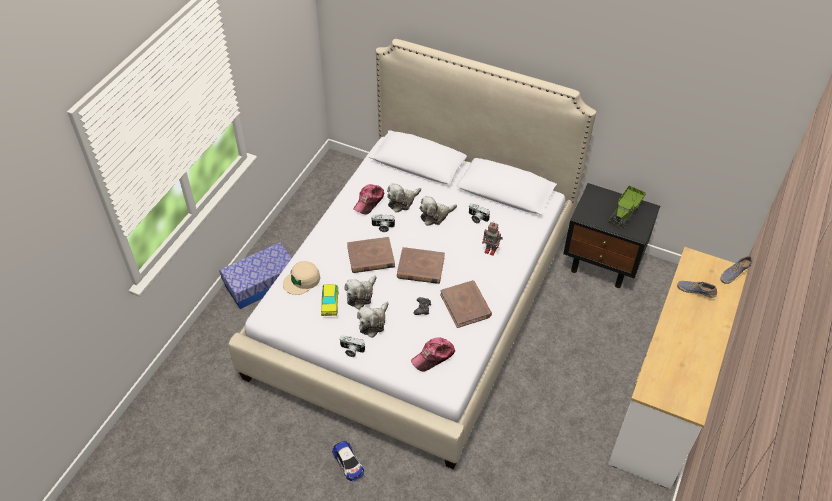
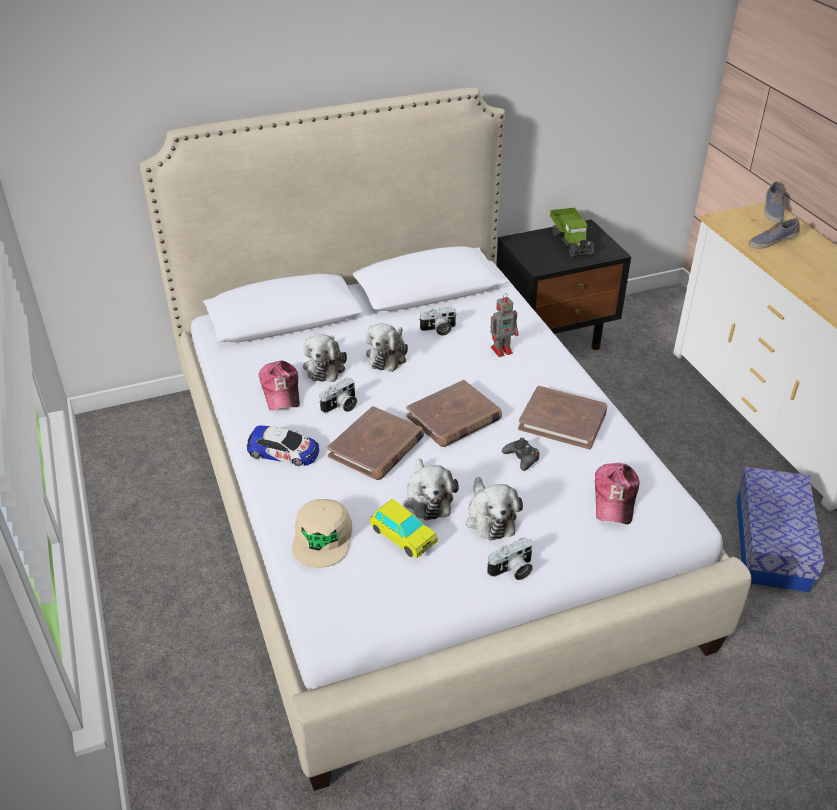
camera: 45 degrees left, 10 degrees down
(261, 283) = (177, 639): storage box -> storage box (771, 544)
(348, 463) = (602, 762): toy car -> toy car (283, 452)

